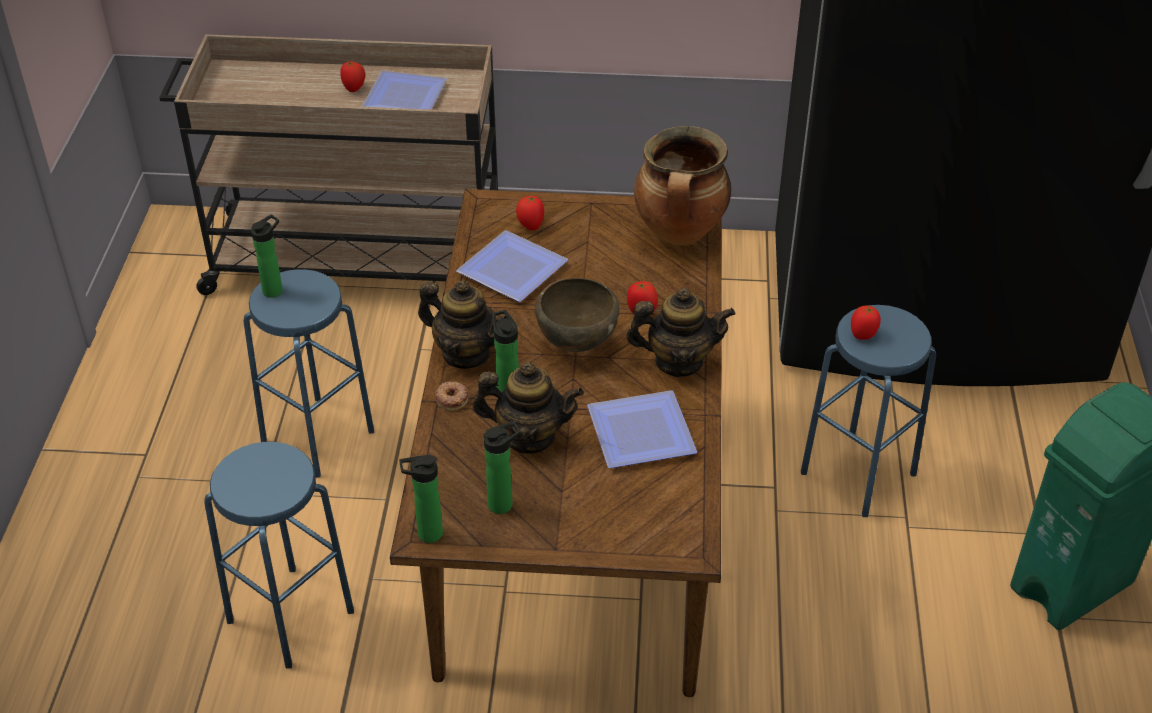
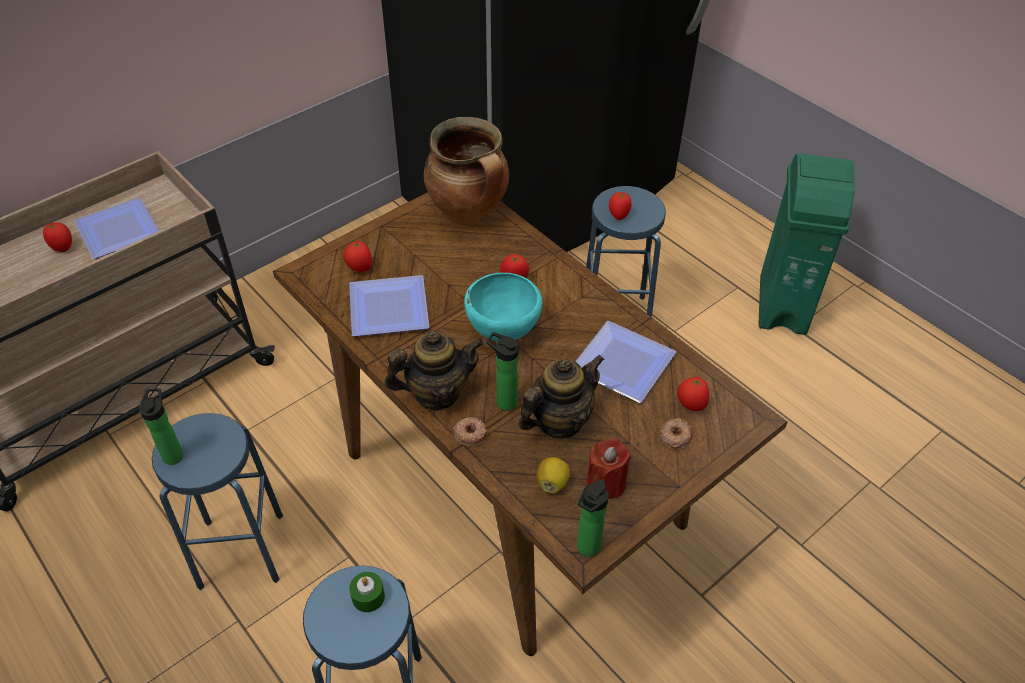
camera: 45 degrees left, 5 degrees up
(281, 474) = (368, 597): none -> green candle
(464, 474) = (552, 483): none -> lemon
(504, 503) = (606, 482): bottle -> red candle
(576, 344) = (502, 332): brown bowl -> turquoise bowl
(606, 513) = (675, 436): none -> donut
(653, 502) = (690, 405): none -> tomato
(678, 361) = (581, 299): teapot -> none

